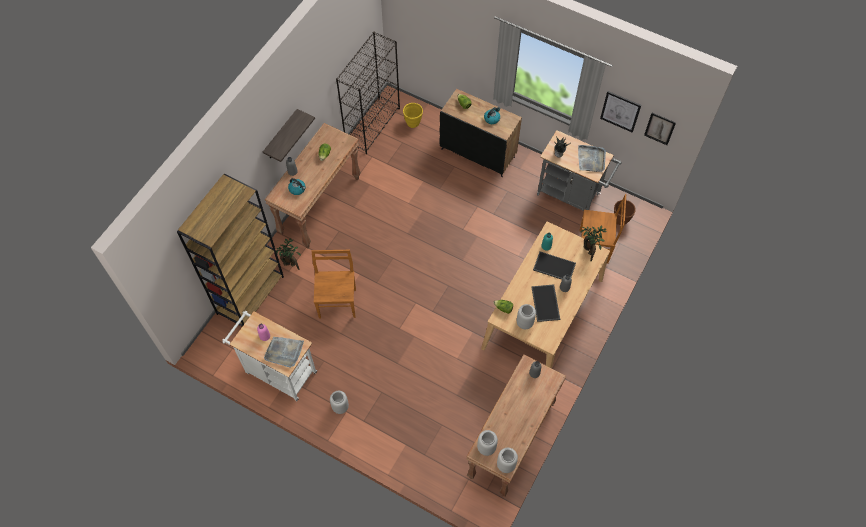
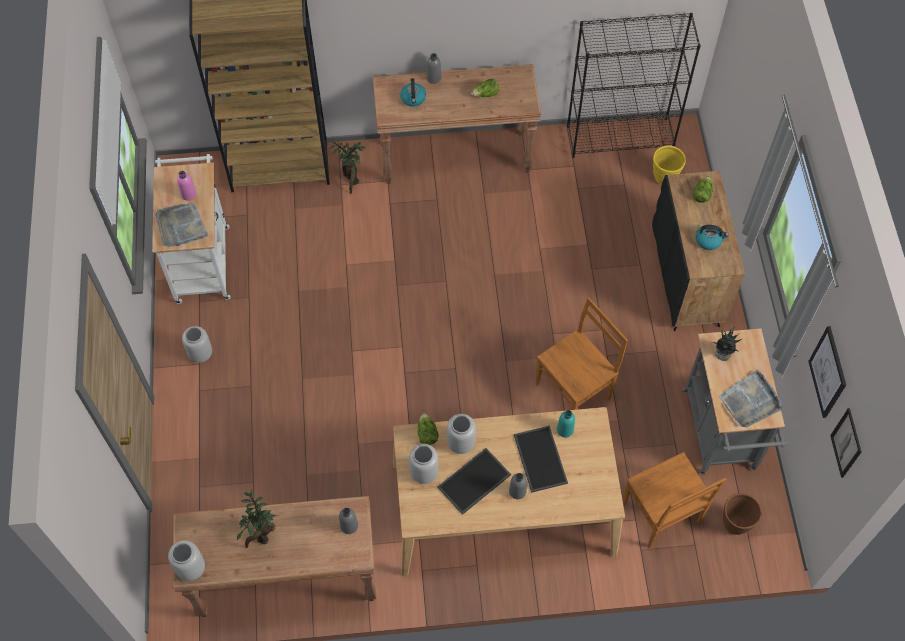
camera: 55 degrees right, 0 degrees up
(281, 136) = (438, 17): shelf -> none
(337, 302) = (338, 261): brown chair -> brown chair (574, 390)
(486, 447) = (200, 529): grey vase -> grey vase (461, 442)
(589, 251) = (601, 490): potted plant -> potted plant (263, 535)

